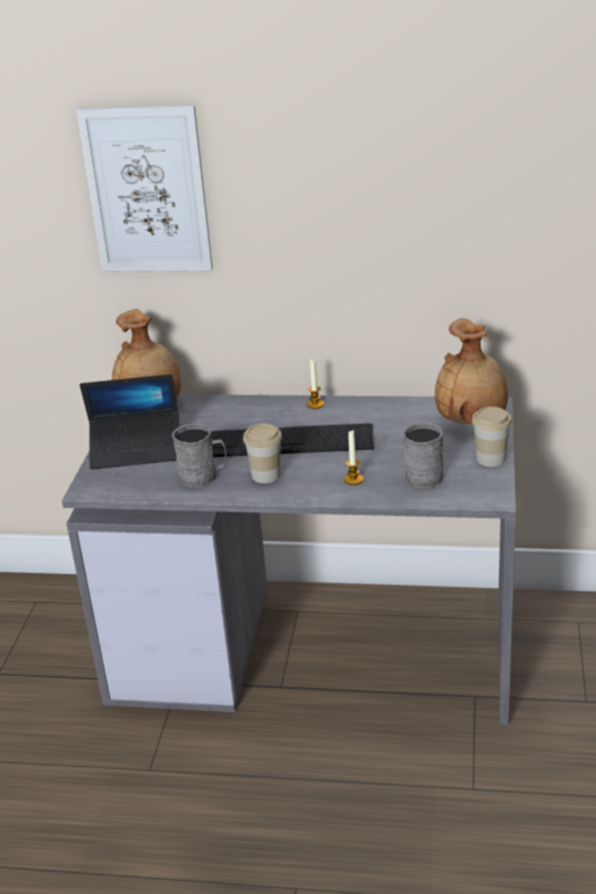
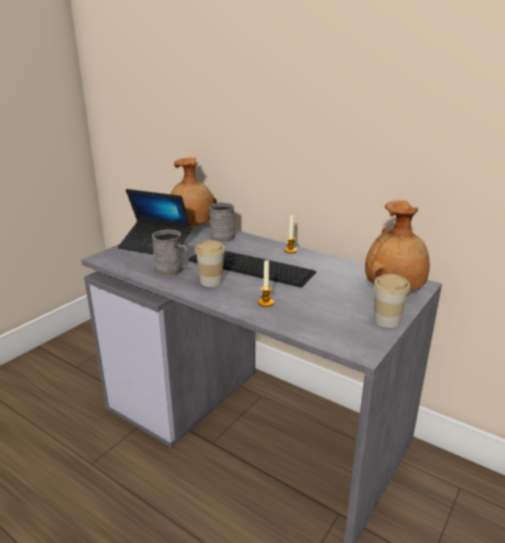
camera: 25 degrees right, 5 degrees down
(147, 191) = (211, 74): picture -> none
(423, 474) = (321, 315): grey mug -> grey mug (224, 236)

